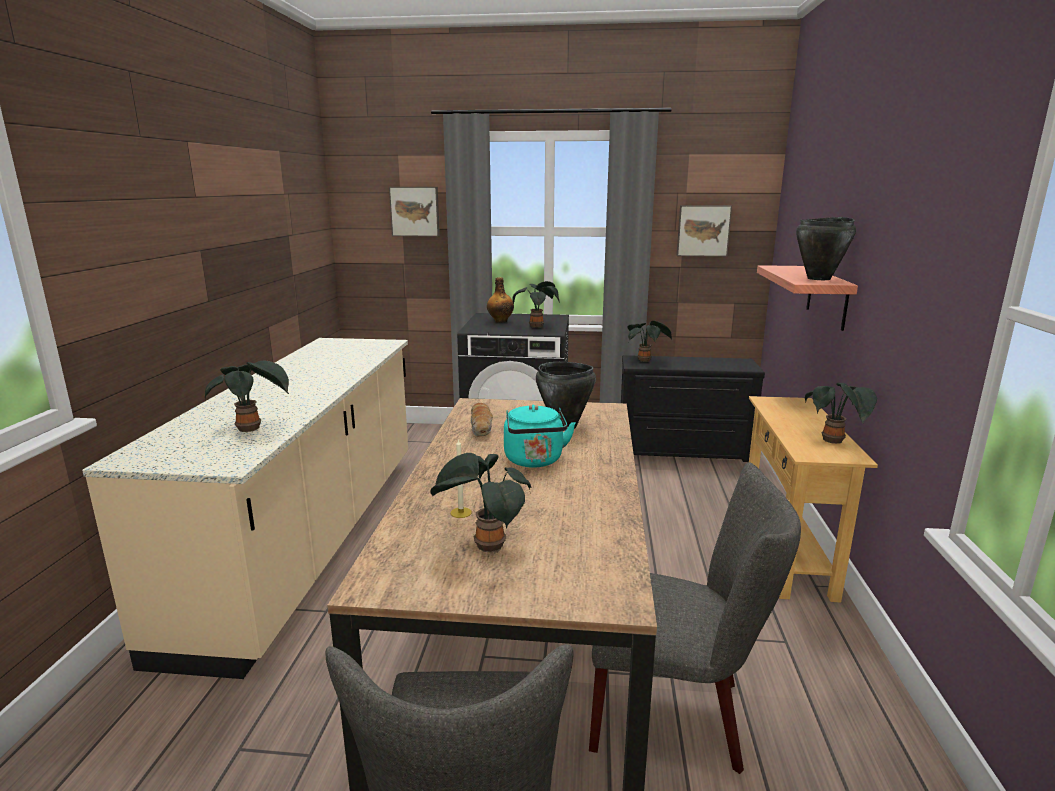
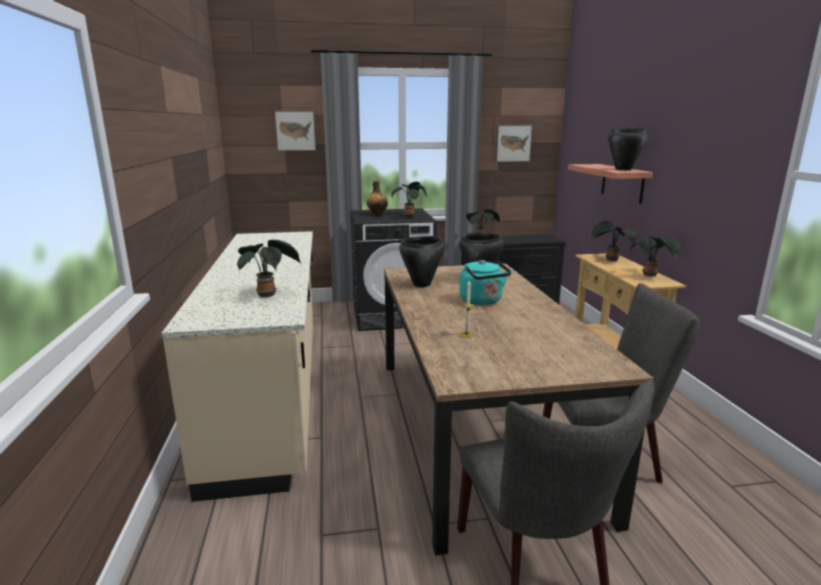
camera: 15 degrees left, 0 degrees up
(482, 427) = (422, 284): bread -> black cooking pot
(486, 546) = (505, 351): potted plant -> potted plant (610, 260)

